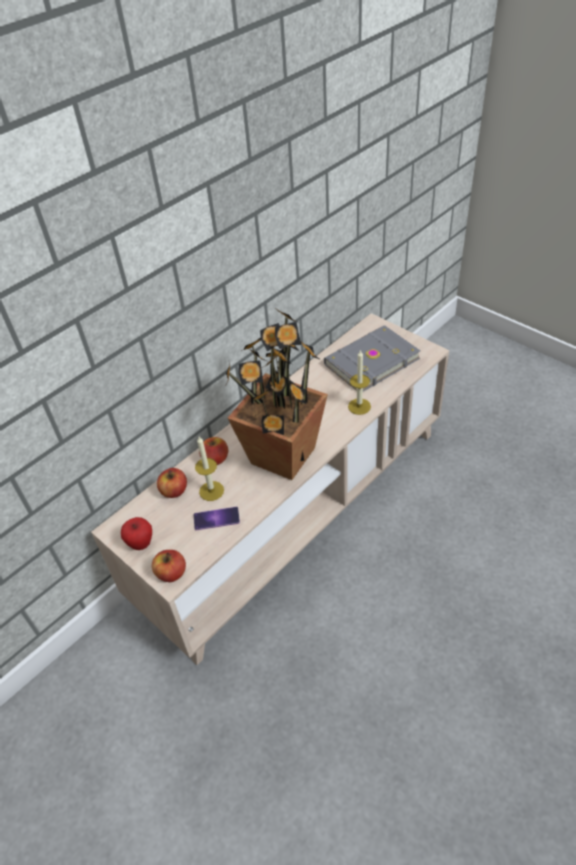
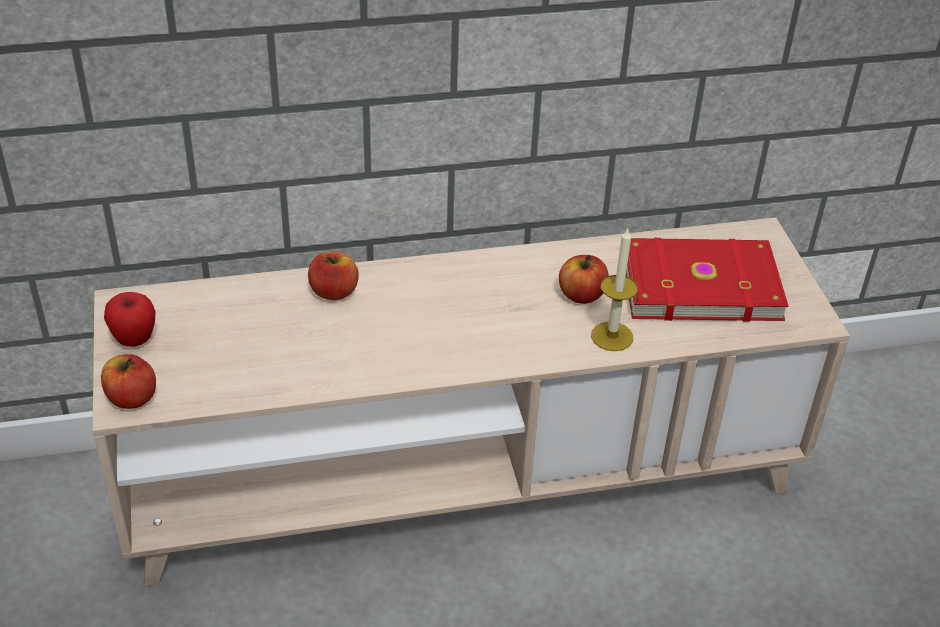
camera: 30 degrees right, 5 degrees down
(174, 491) = (241, 301): apple -> apple (581, 295)
(211, 491) = (286, 328): candle -> none
(216, 518) = (256, 366): phone -> none
(281, 455) = (427, 338): potted plant -> none
(370, 361) = (698, 283): grey book -> red book

